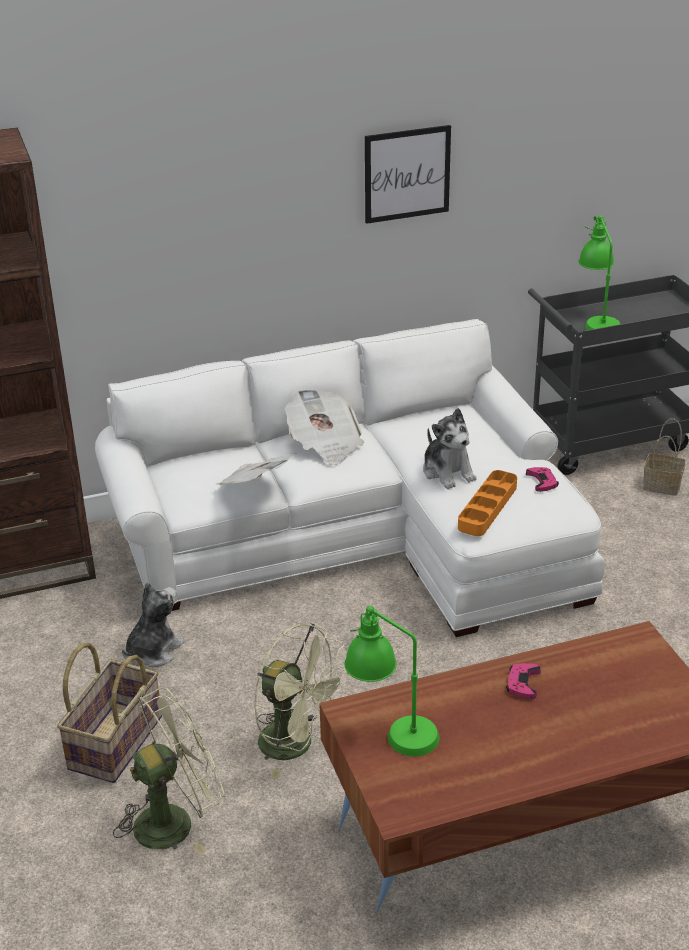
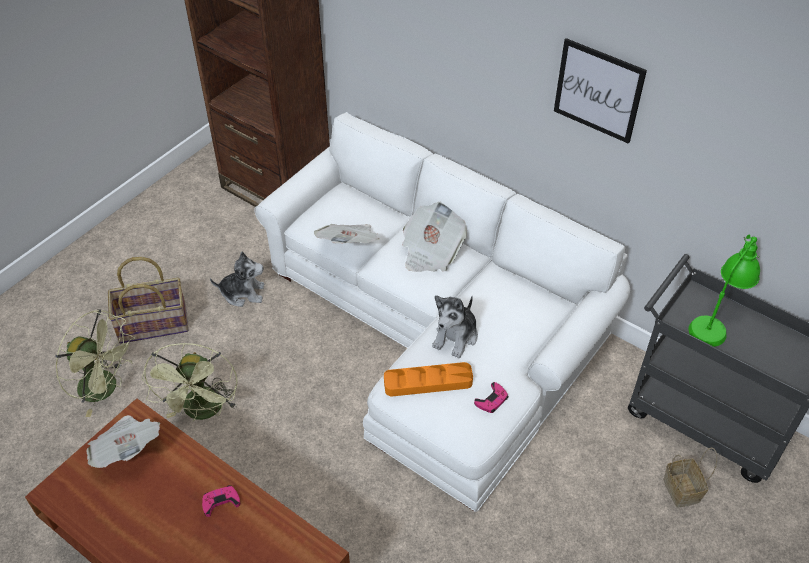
camera: 55 degrees right, 15 degrees up
(391, 732) = (127, 450): green table lamp -> newspaper

